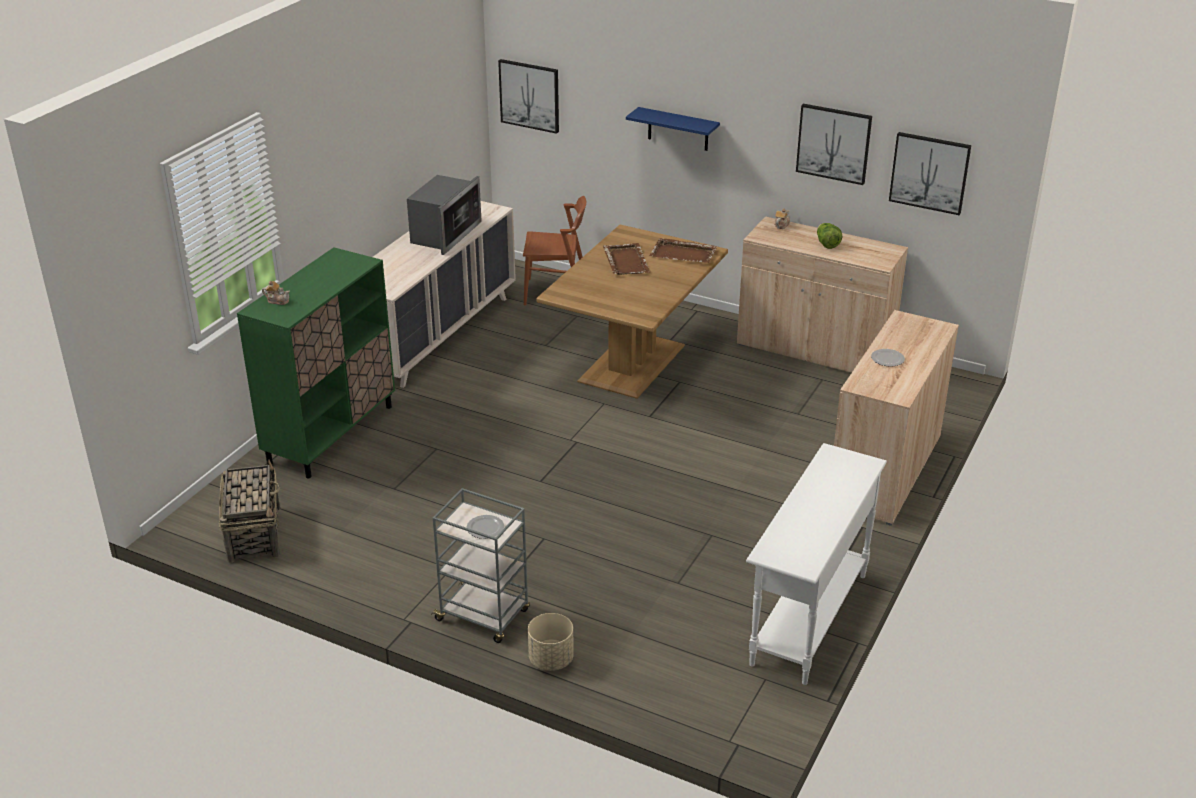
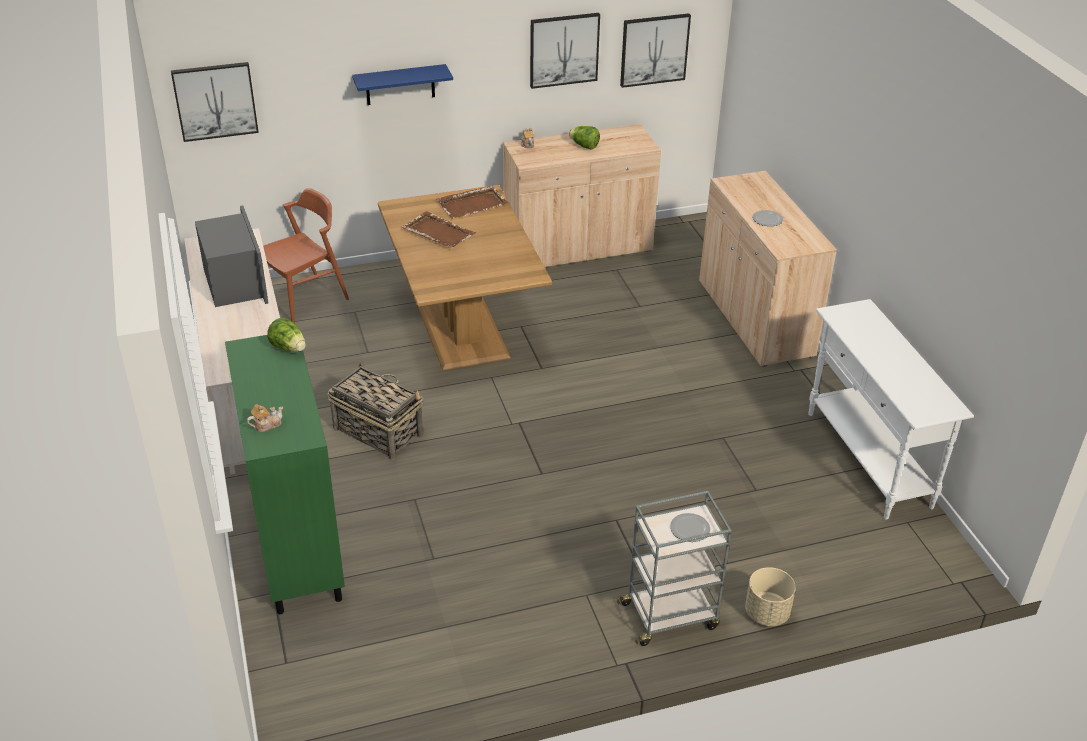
camera: 45 degrees left, 5 degrees up
(254, 533) = (371, 686): basket -> basket (377, 431)
(360, 267) = (289, 348): none -> lettuce

